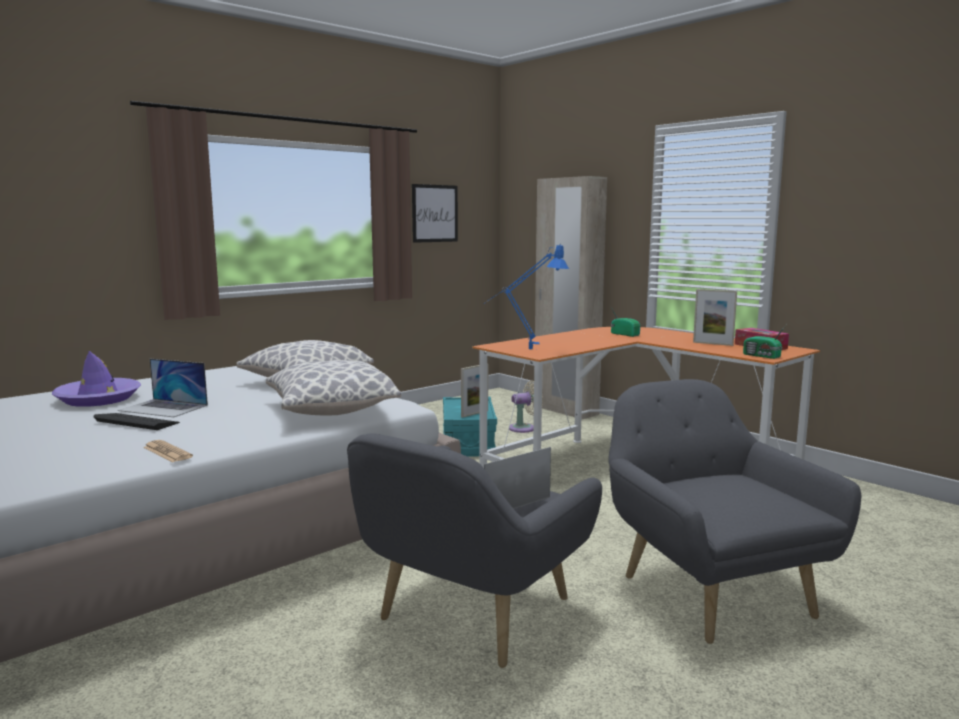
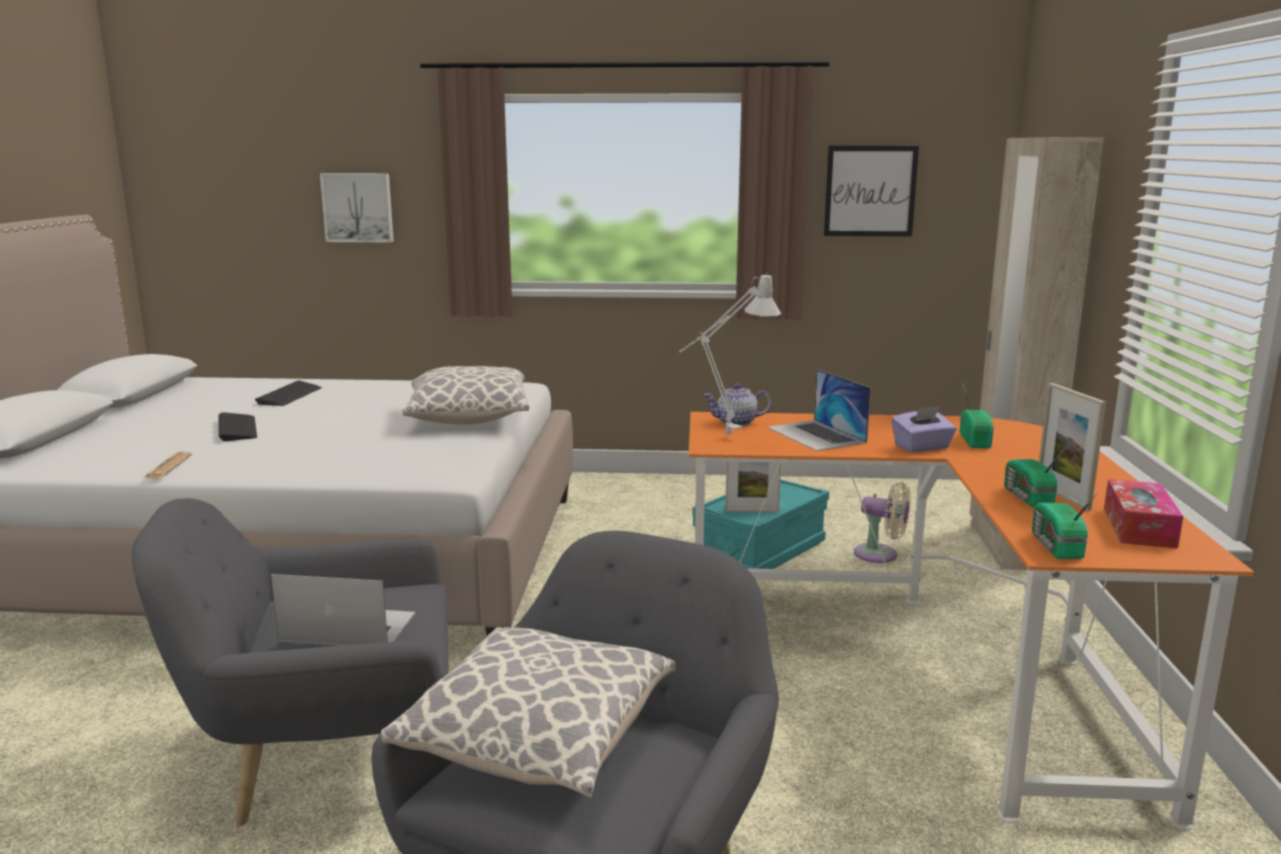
camera: 45 degrees right, 5 degrees up
(58, 228) = (358, 207): none -> picture
(98, 399) = (289, 395): purple hat -> keyboard
(164, 408) = (291, 418): laptop -> laptop (816, 435)
(331, 410) = (376, 461): pillow -> pillow (538, 742)
(512, 346) = (736, 422): none -> teapot
(524, 350) = (721, 434): blue table lamp -> grey table lamp
(616, 339) = (922, 447): none -> purple tissue box
(705, 346) = (1027, 497): none -> radio

